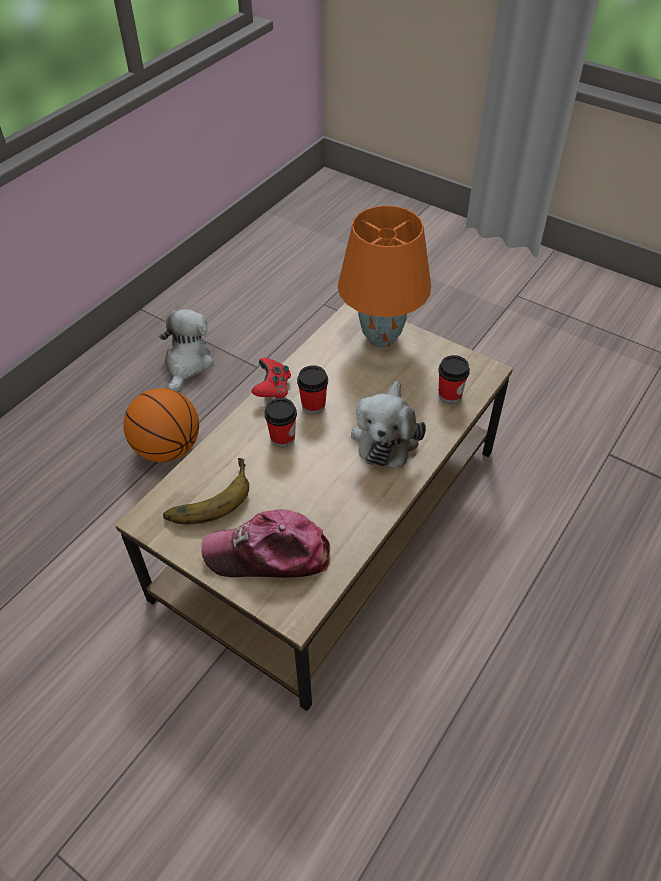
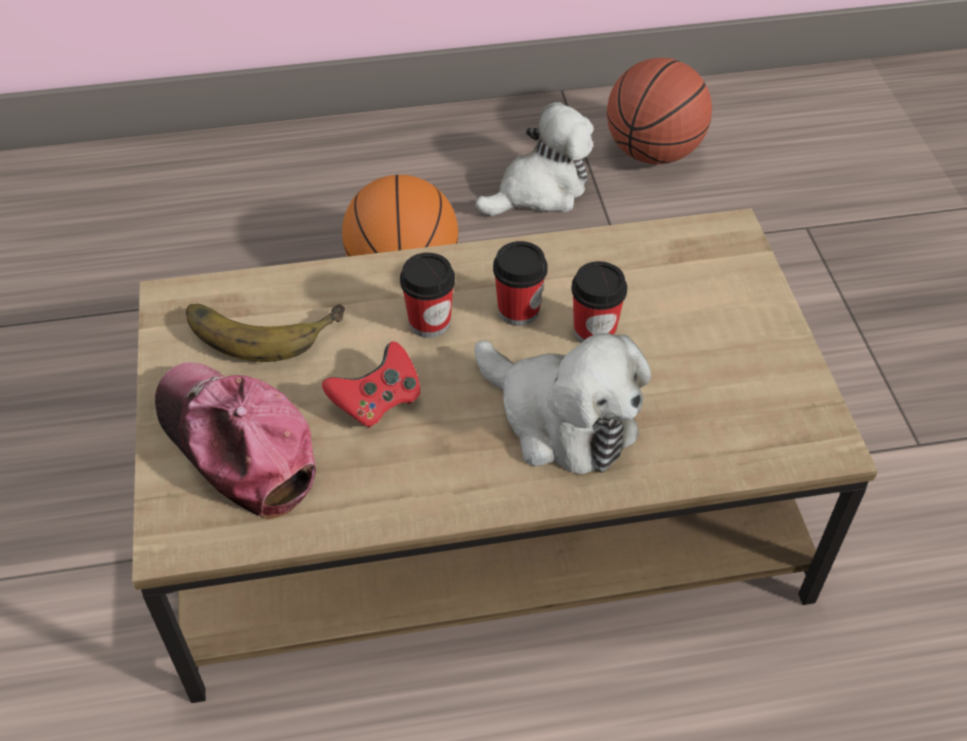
camera: 45 degrees right, 0 degrees up
(220, 312) = (653, 152): none -> basketball
(272, 389) = (495, 255): red game controller -> red game controller (377, 401)
(380, 338) = (722, 288): orange table lamp -> none
(386, 435) = (560, 419): plush toy -> plush toy turned 105 degrees counterclockwise
(450, 395) = (723, 435): cup -> cup (594, 331)

